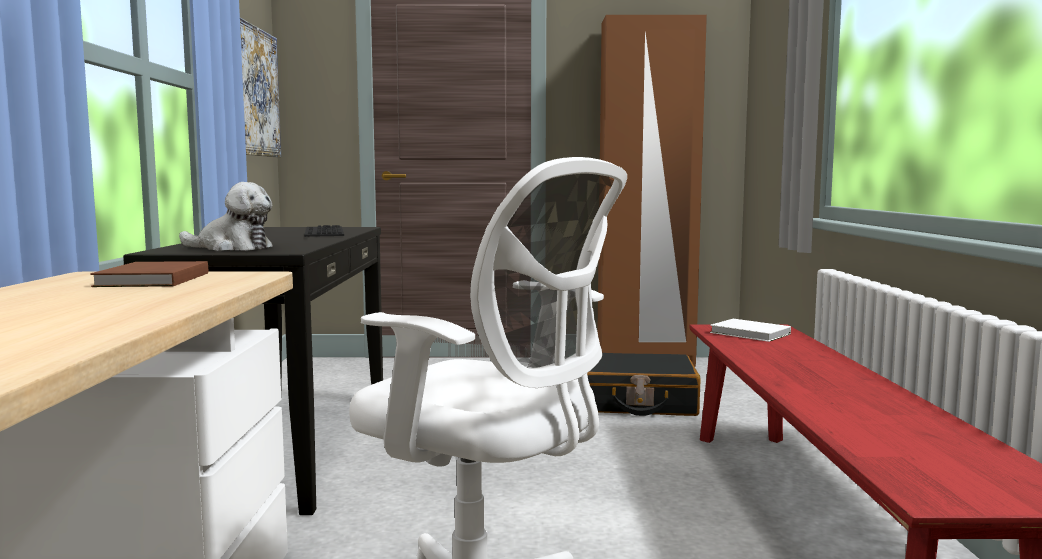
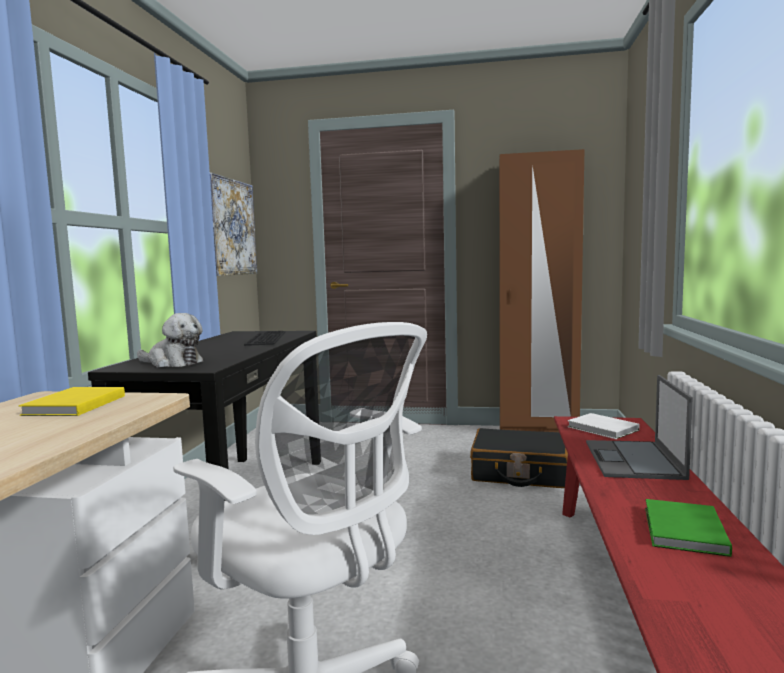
camera: 10 degrees right, 0 degrees up
(150, 280) = (72, 406): brown book -> yellow book
(797, 358) = (634, 460): none -> laptop
(873, 409) = (683, 531): none -> green book

